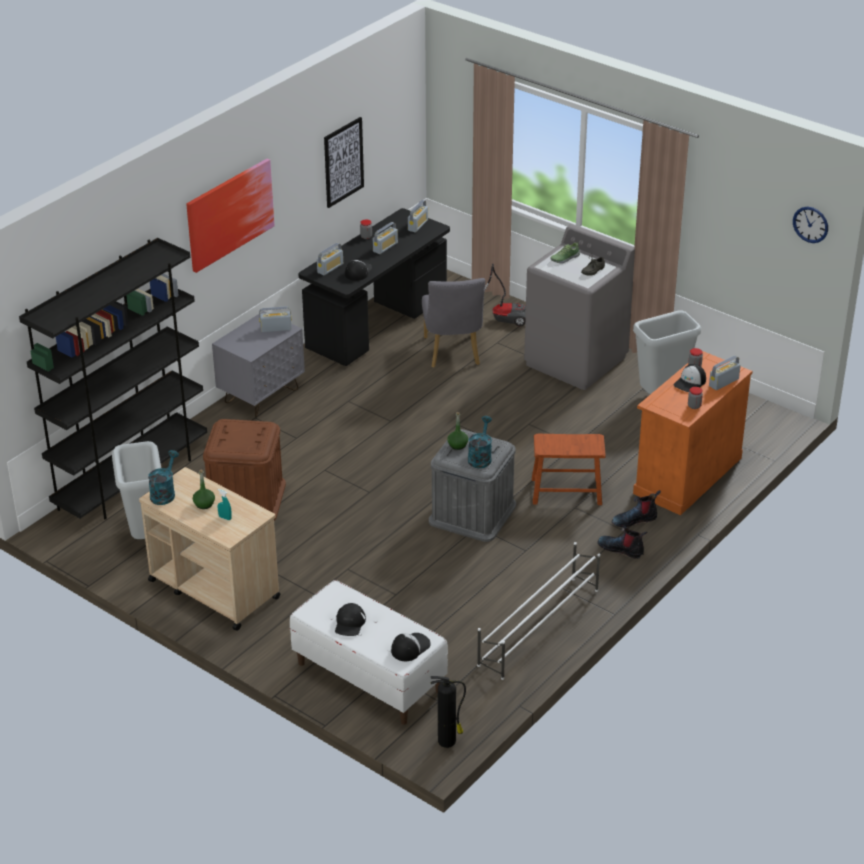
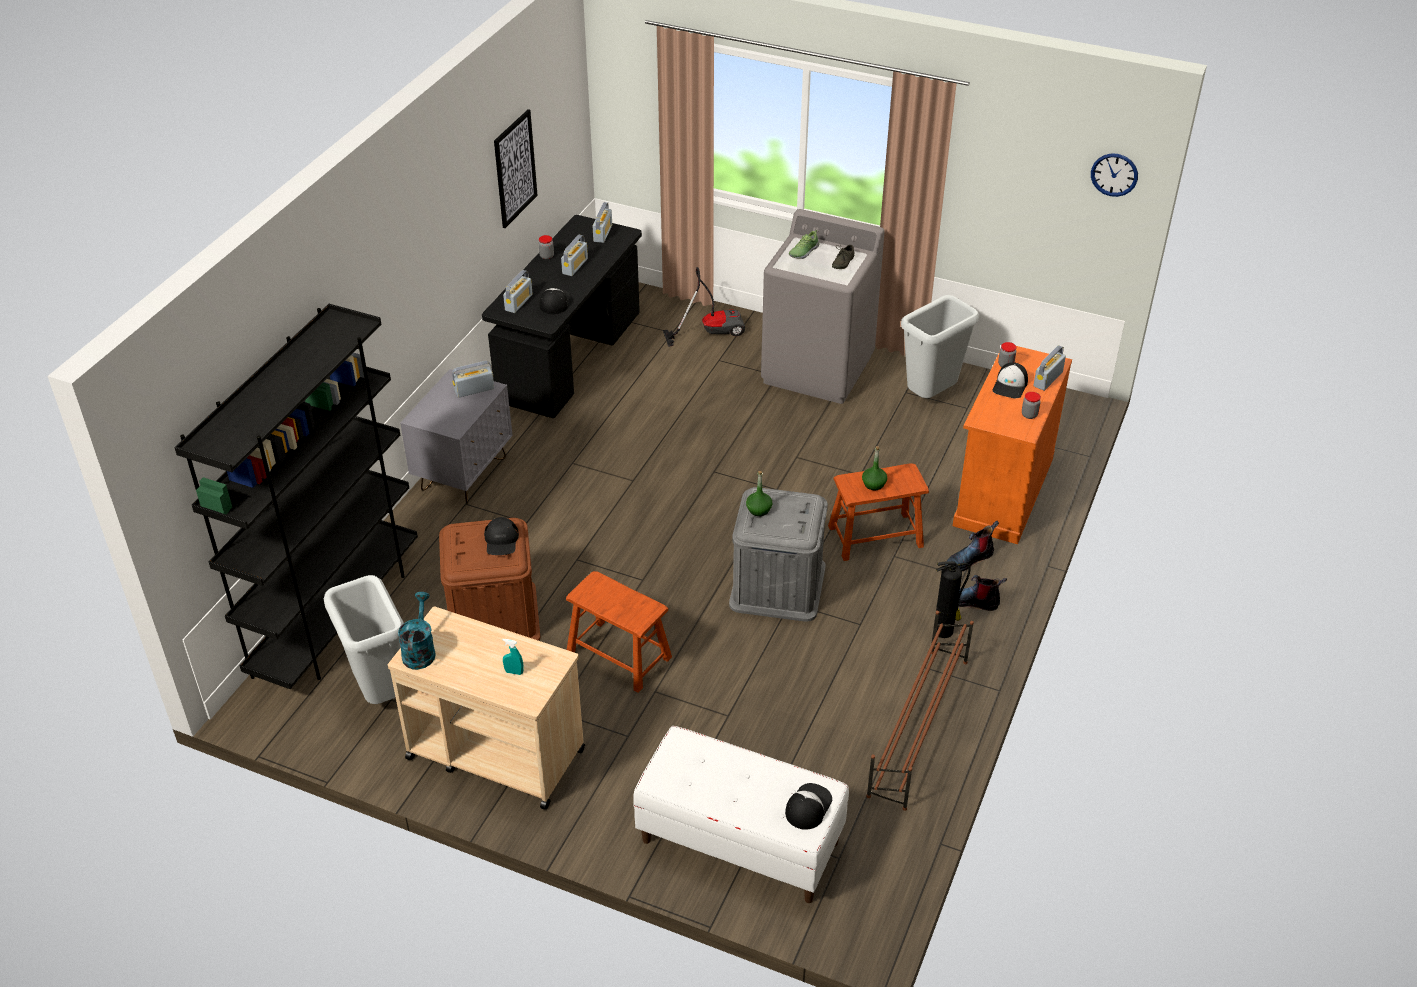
camera: 15 degrees left, 5 degrees up
(204, 504) = (479, 656): green bottle -> green bottle (874, 484)
(229, 214) = (404, 256): picture -> none
(330, 540) = (619, 655): none -> brown stool
(349, 623) = (717, 787): black cap -> black cap (501, 540)
(448, 741) = (874, 915): fire extinguisher -> fire extinguisher (944, 630)
(453, 354) = (673, 382): grey chair -> none
(480, 457) = (793, 521): turquoise watering can -> none
(538, 627) = (918, 727): white shoe rack -> brown shoe rack

